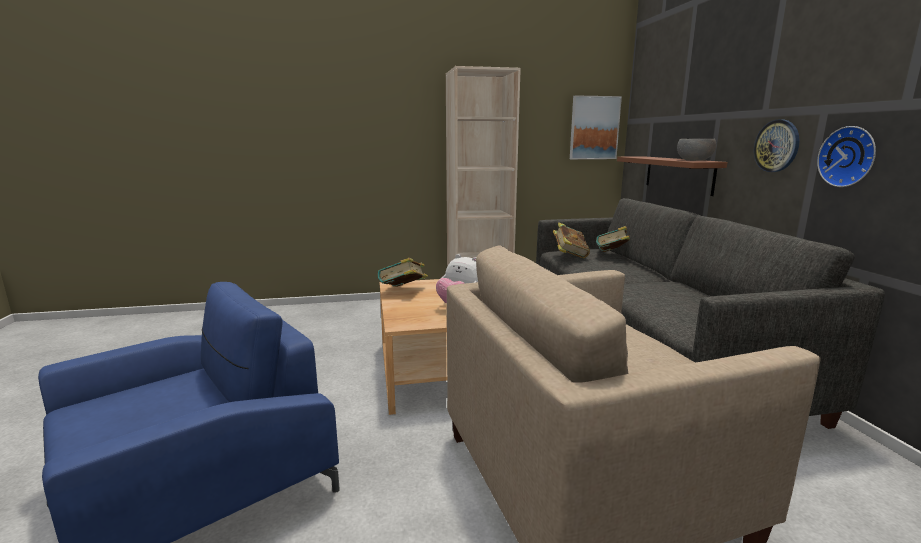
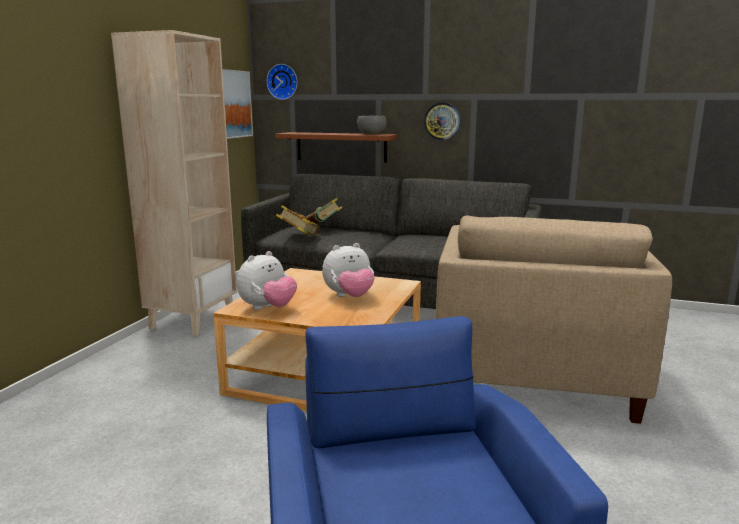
camera: 60 degrees left, 0 degrees up
(403, 291) = (267, 308): book -> plush toy
(849, 156) = (498, 127): wall clock -> wall clock (283, 82)

